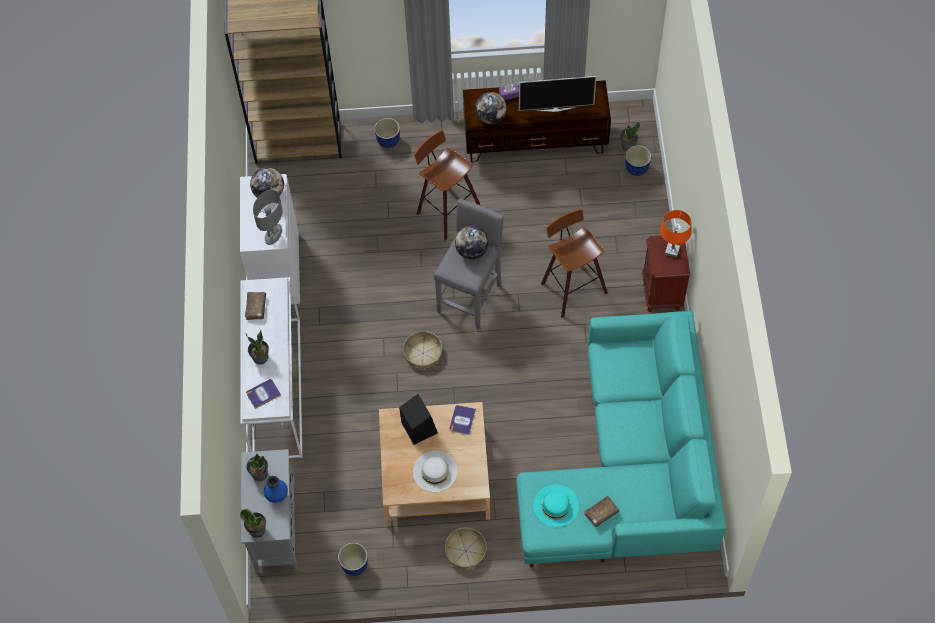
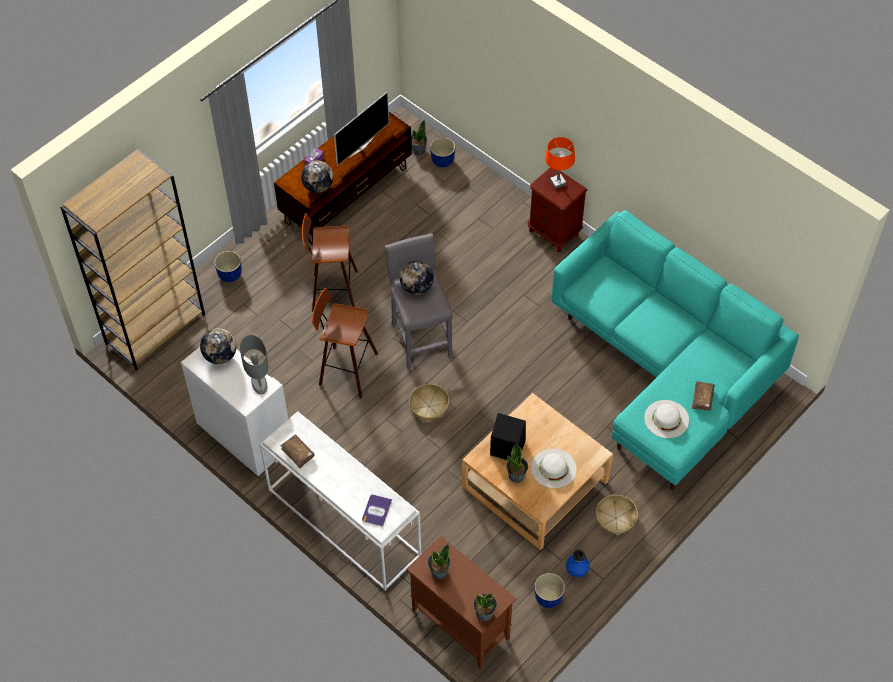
camera: 45 degrees left, 5 degrees down
(260, 358) = (344, 486): potted plant -> potted plant (516, 475)
(276, 529) = (459, 624): grey cabinet -> brown cabinet
(277, 495) = (471, 575): blue vase -> blue vase (577, 571)
(462, 420) = (532, 416): book -> none
(555, 505) = (666, 419): turquoise hat -> white hat
(571, 287) = (487, 277): stool -> stool (346, 370)

